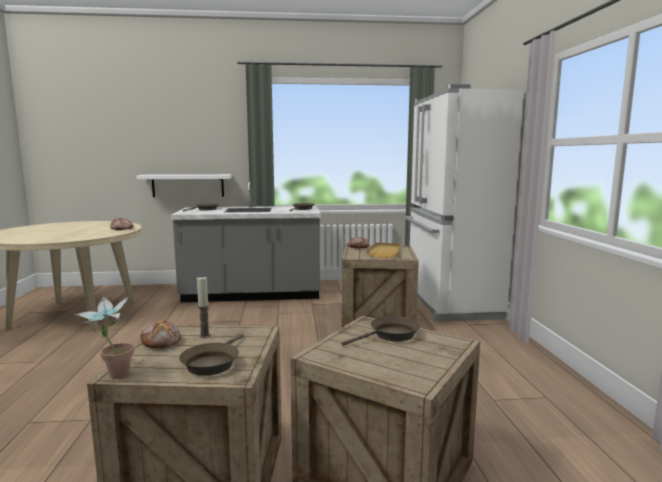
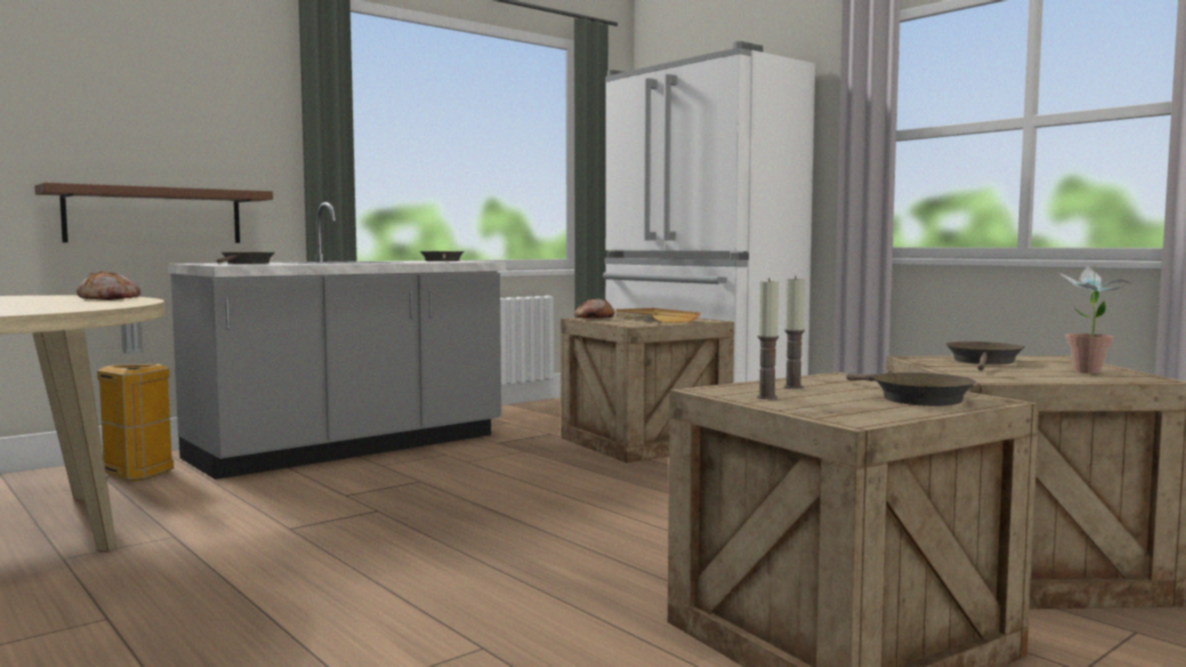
camera: 35 degrees left, 5 degrees down
(112, 376) = (857, 422): potted plant -> potted plant (1089, 373)
(162, 342) = (767, 397): bread -> candle
(164, 294) = (136, 474): none -> trash can
(188, 185) = (154, 216): white shelf -> brown shelf

